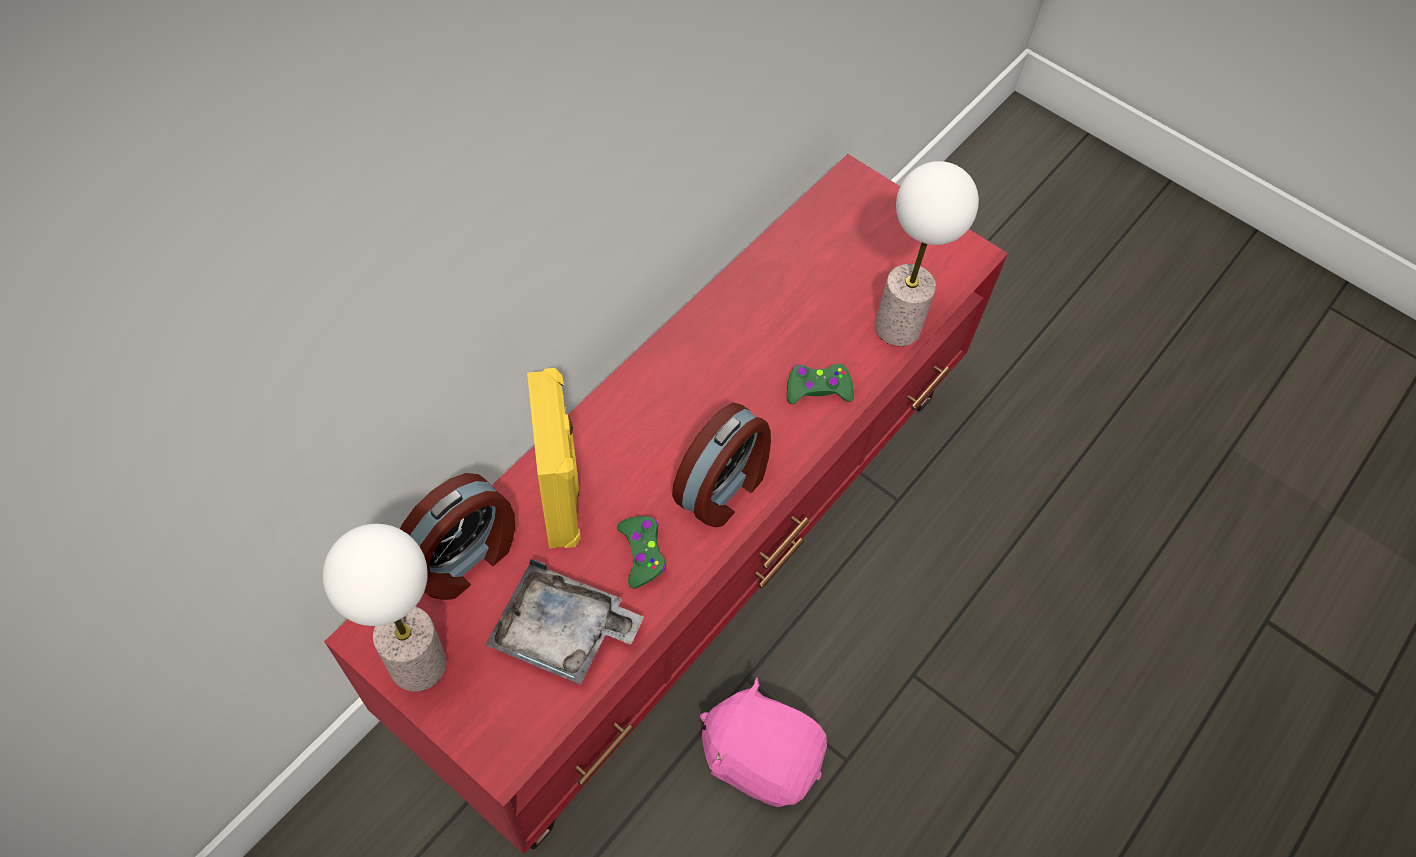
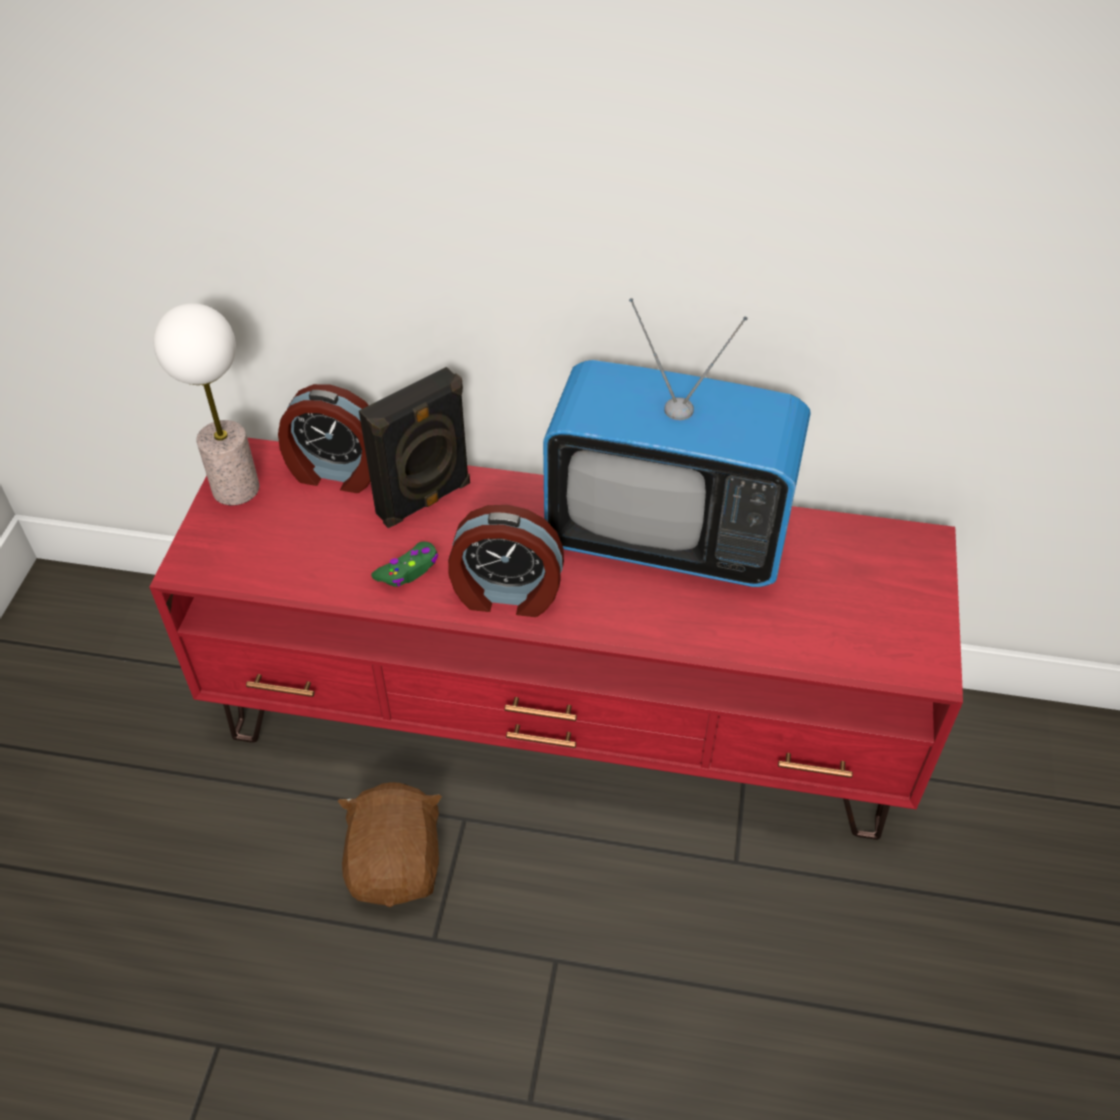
camera: 65 degrees right, 10 degrees down
(561, 498) = (425, 500): yellow speaker -> black speaker
(562, 632) = (308, 554): grey tray -> none
(735, 337) = (667, 536): none -> television
(760, 757) = (397, 864): pink plush toy -> brown plush toy
(818, 389) = (661, 616): green game controller -> none
(898, 326) = (783, 646): table lamp -> none

